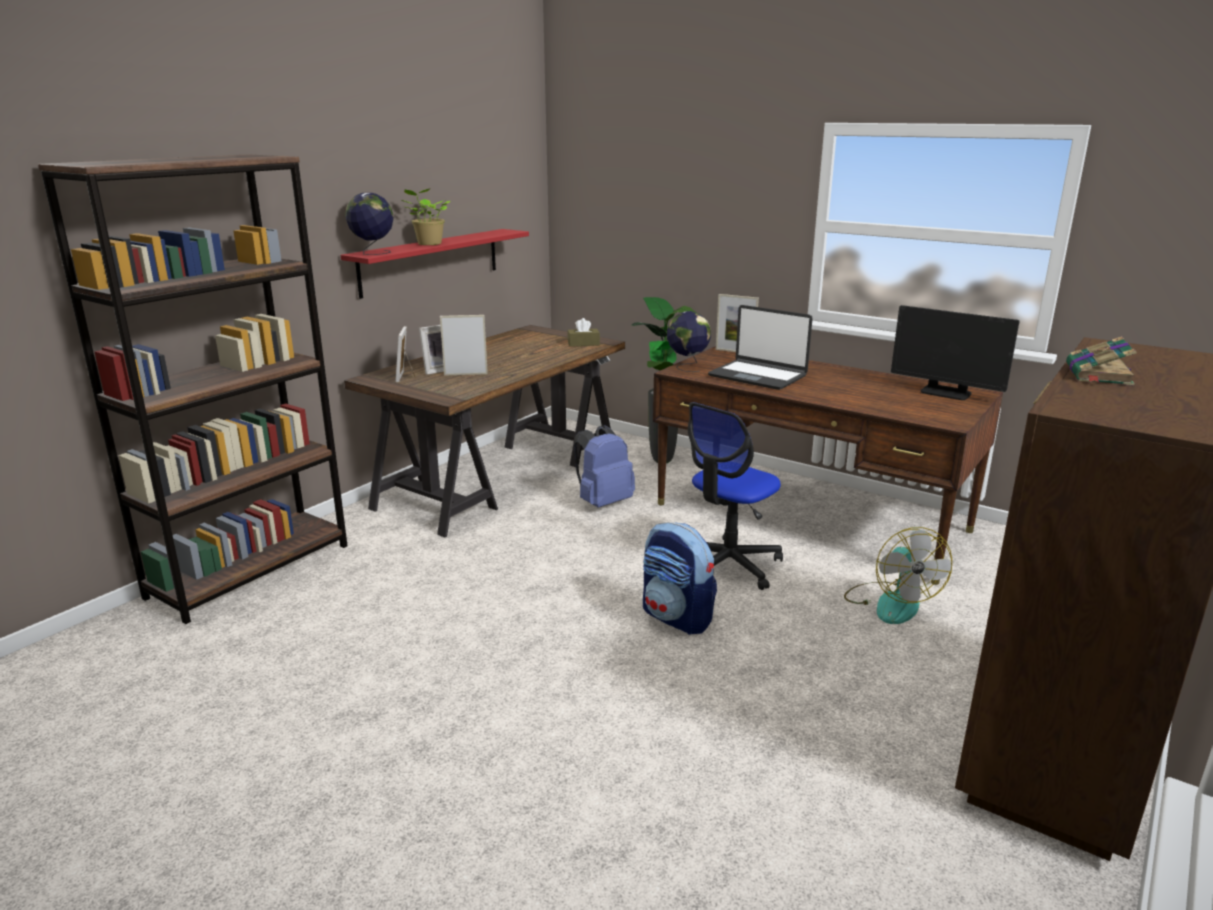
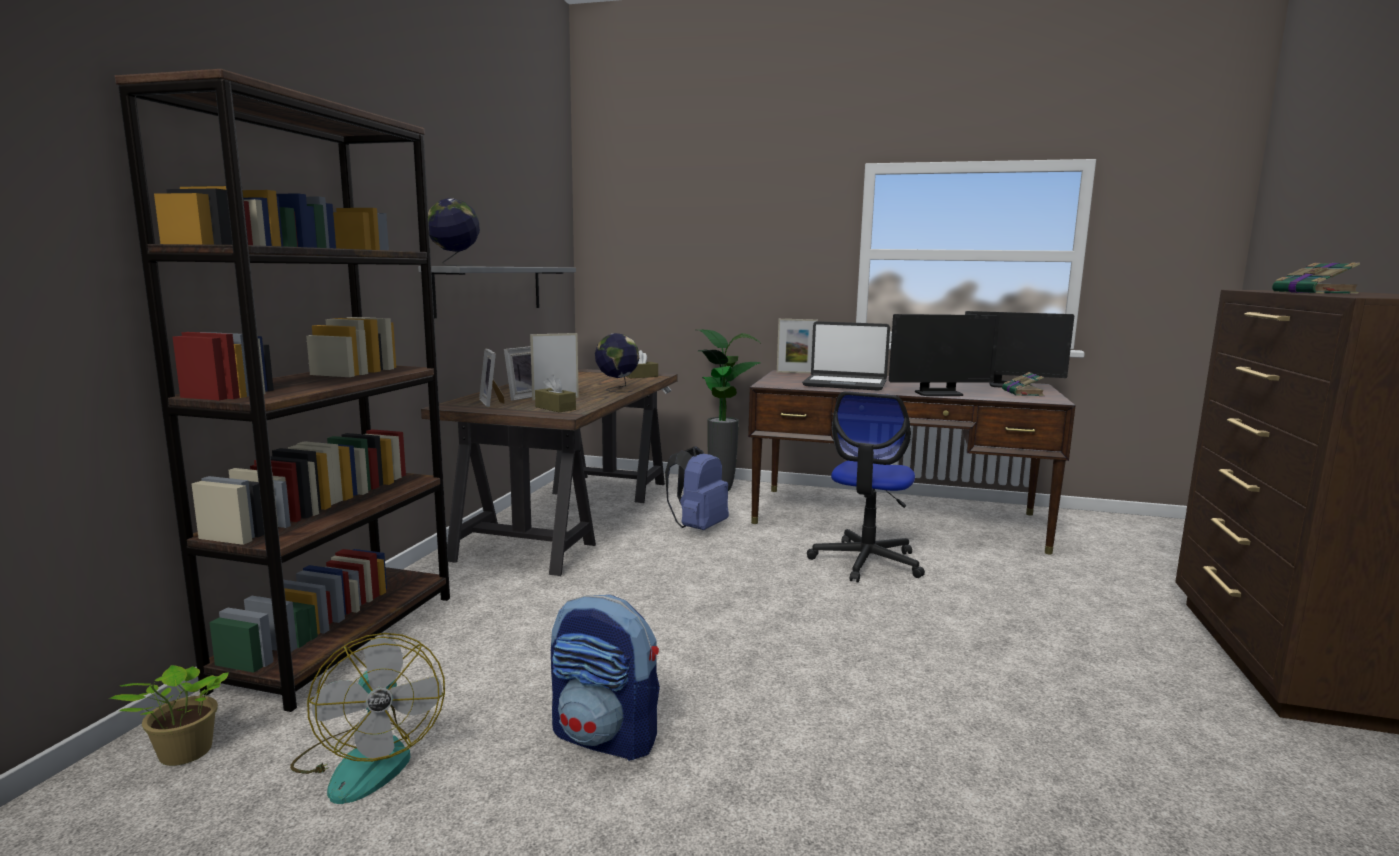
camera: 20 degrees left, 10 degrees down
(428, 244) = (498, 266): potted plant -> potted plant (182, 755)
(430, 261) = (491, 289): red shelf -> grey shelf
(449, 389) = (555, 408): none -> brown tissue box
(677, 617) = (869, 611): backpack -> backpack (606, 737)
(687, 366) = (772, 382): globe -> globe (617, 389)
(836, 400) = (938, 393): none -> monitor
(891, 602) = (1033, 572): fan -> fan (368, 759)
(938, 407) = (1023, 393): none -> book

